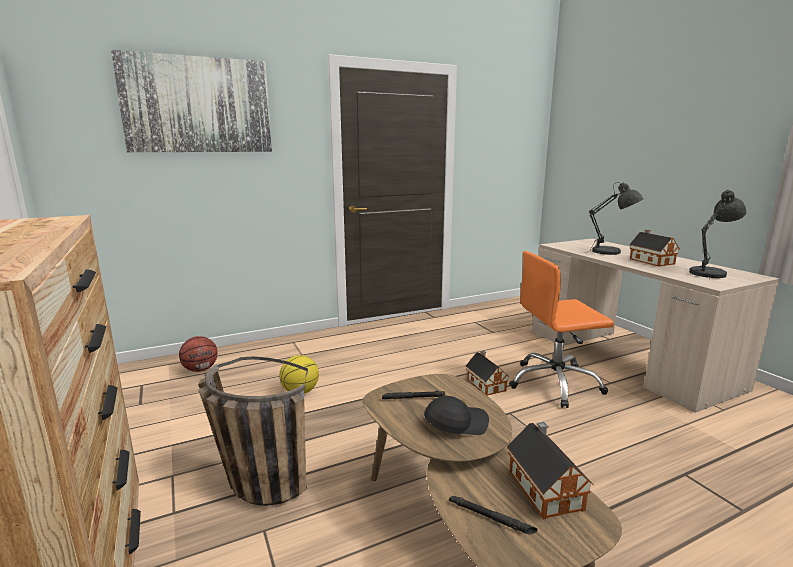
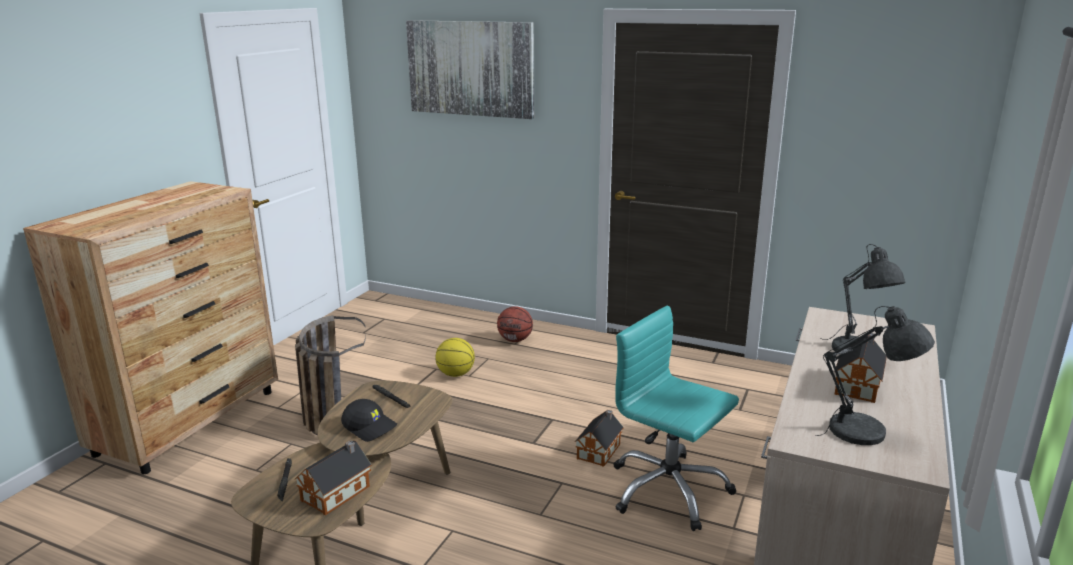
camera: 50 degrees right, 5 degrees up
(200, 369) = (431, 323): basketball -> basketball (515, 340)
(555, 383) = (668, 490): orange office chair -> turquoise office chair

